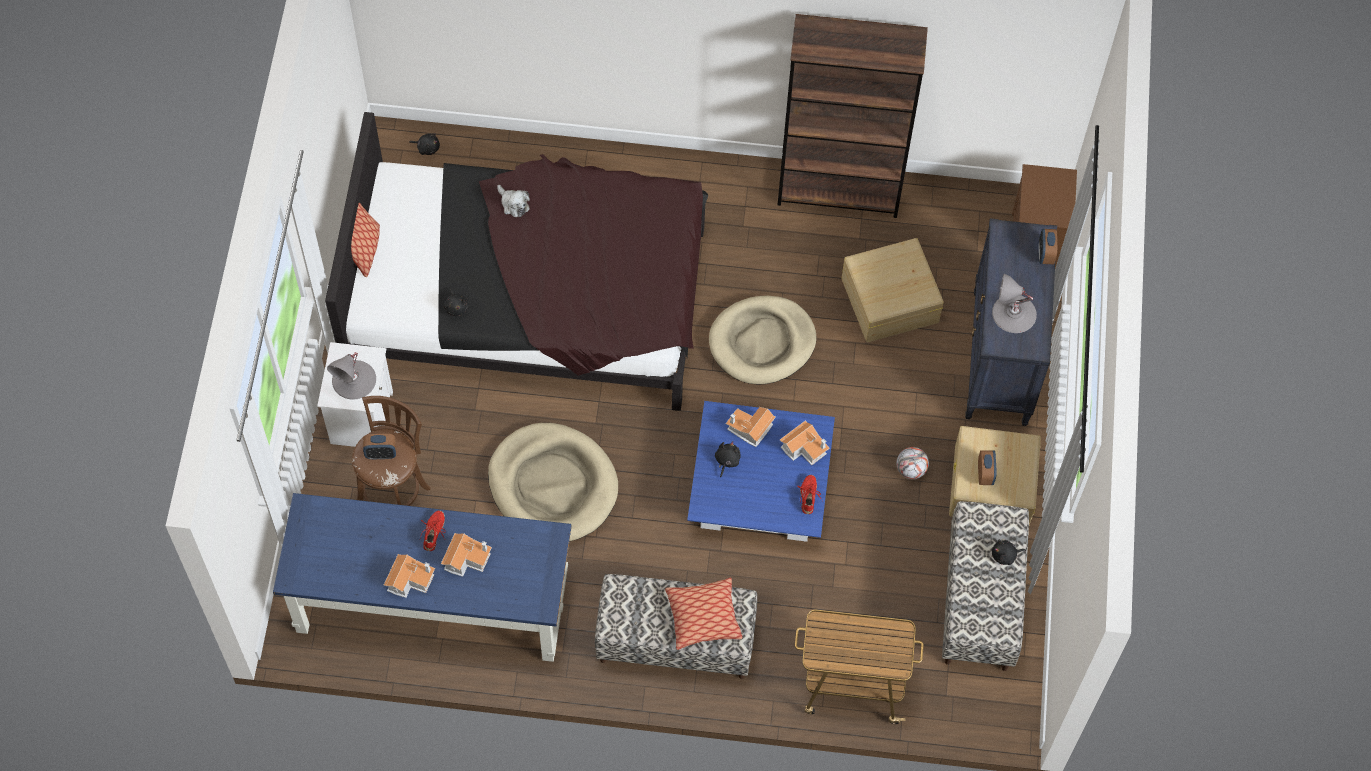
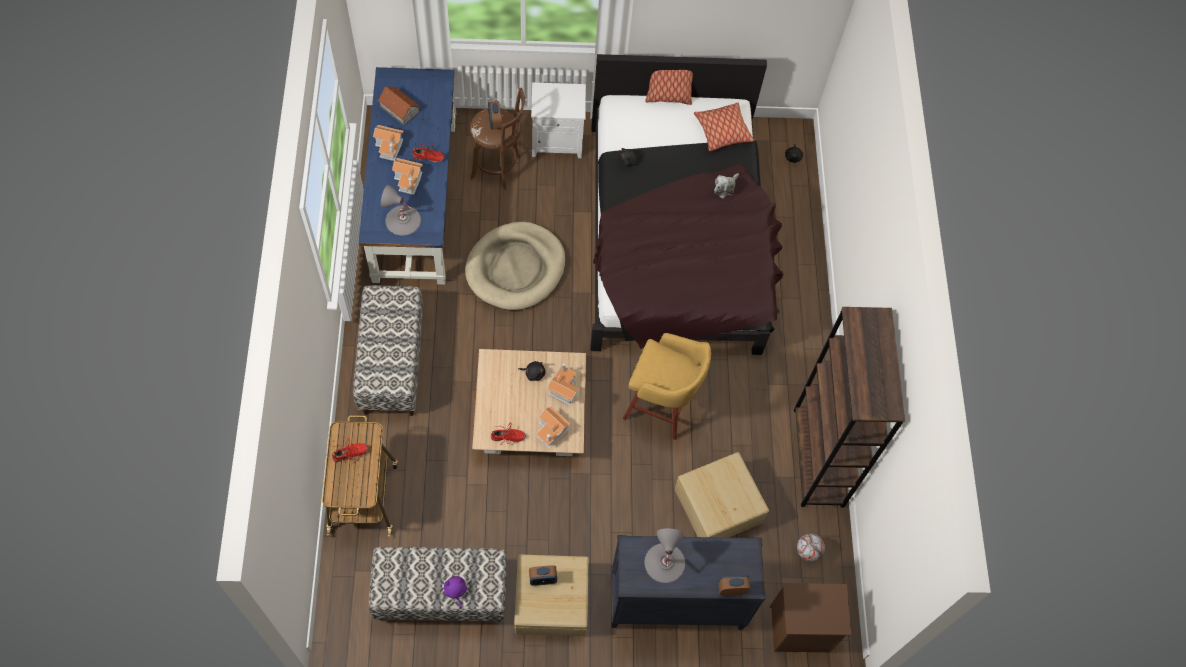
camera: 80 degrees right, 0 degrees up
(351, 564) = (400, 110): none -> toy house
(354, 379) = (556, 101): grey table lamp -> grey table lamp (403, 220)
(703, 617) = (385, 358): pillow -> pillow (722, 131)
(759, 487) = (529, 413): blue coffee table -> beige coffee table
(762, 342) = (661, 407): beige dog bed -> yellow stool
(846, 646) = (350, 454): none -> red shoe
(911, 469) = (558, 531): football -> football (808, 551)
(1005, 555) = (455, 591): black plush toy -> purple plush toy

